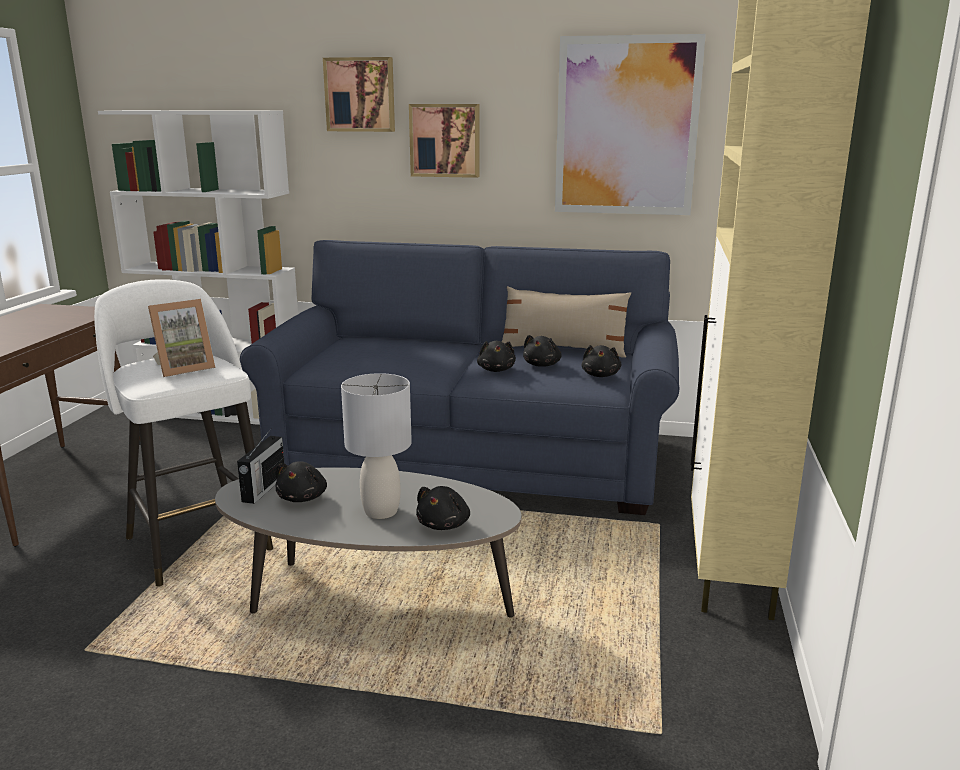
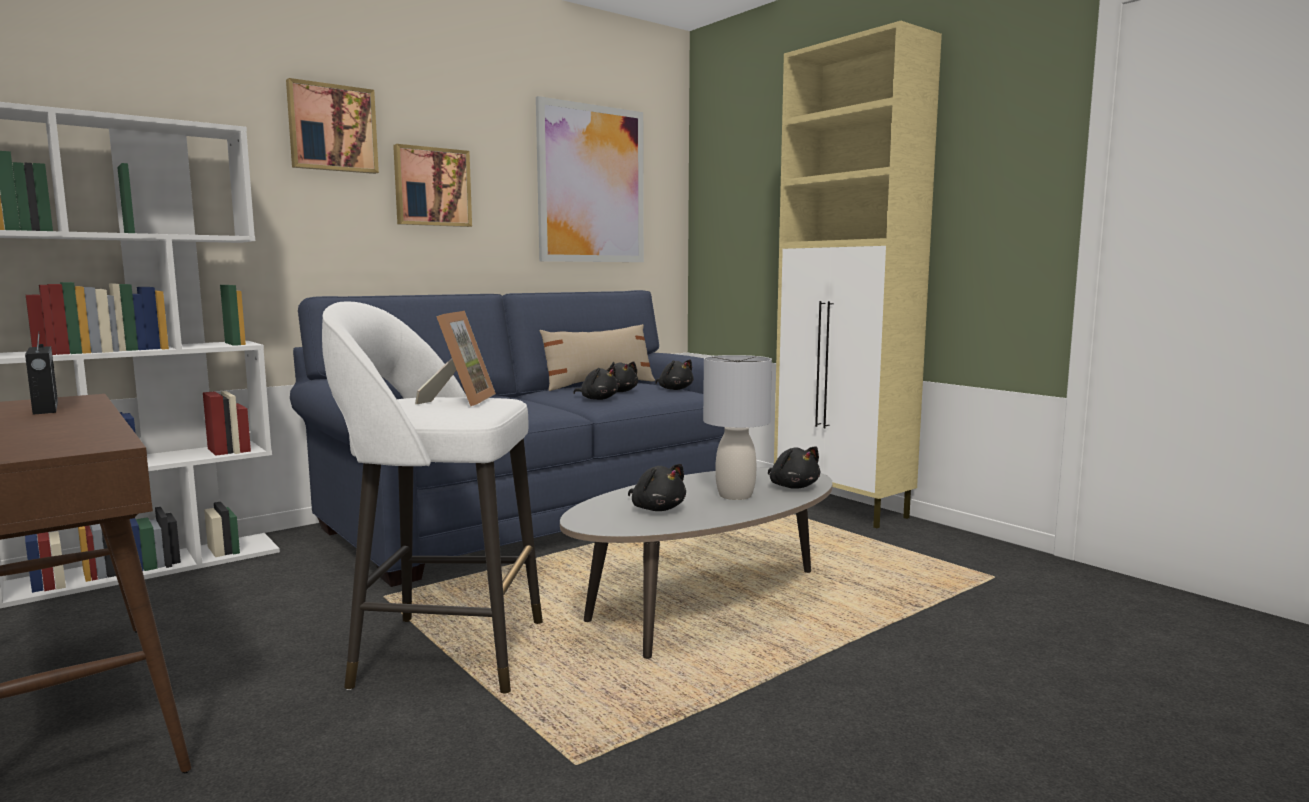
camera: 50 degrees left, 10 degrees down
(263, 489) = (606, 516): radio -> radio (45, 407)

